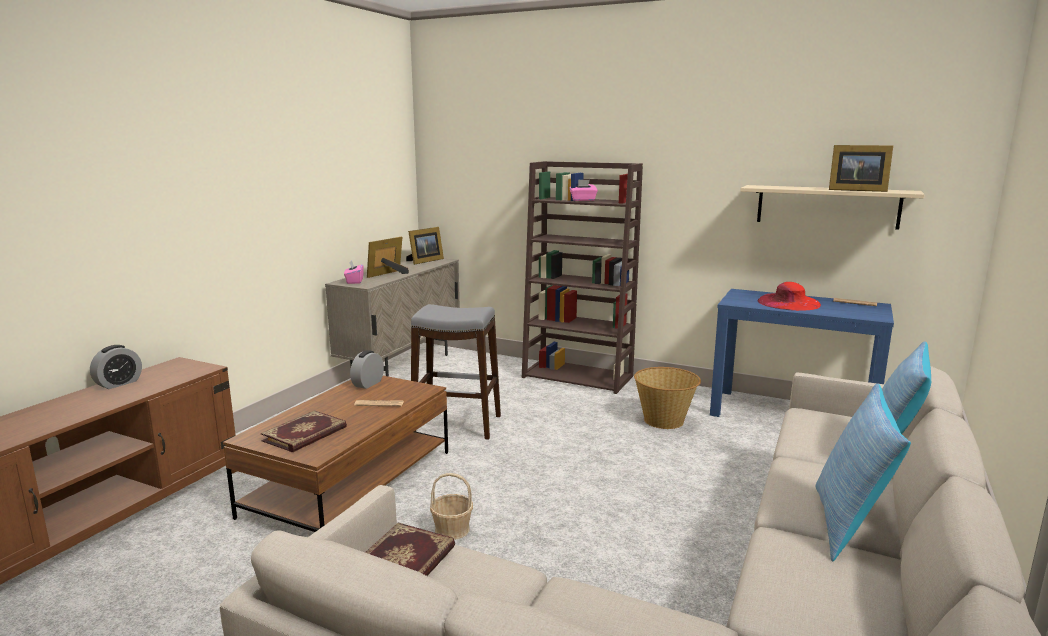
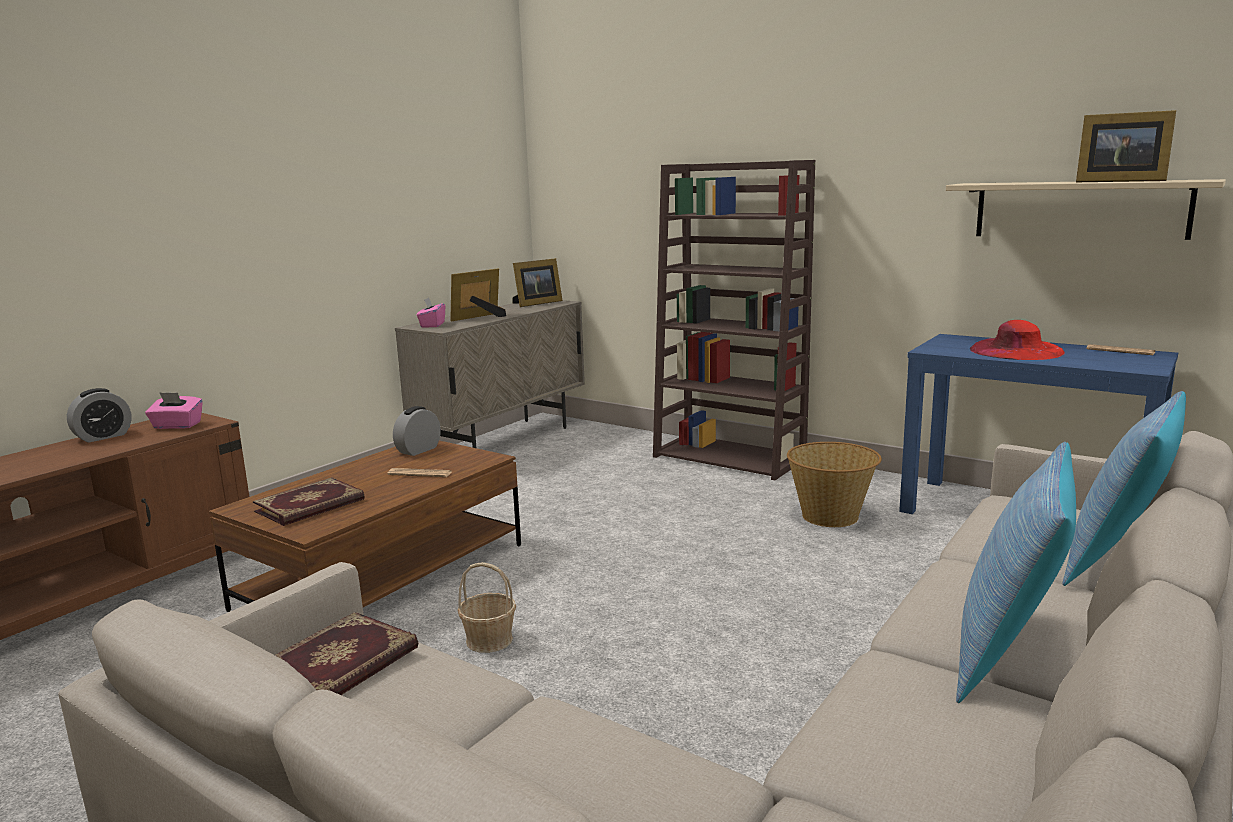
camera: 10 degrees right, 0 degrees up
(457, 424) = (546, 511): grey stool -> none
(582, 200) = (732, 214): pink tissue box -> pink tissue box (177, 426)

